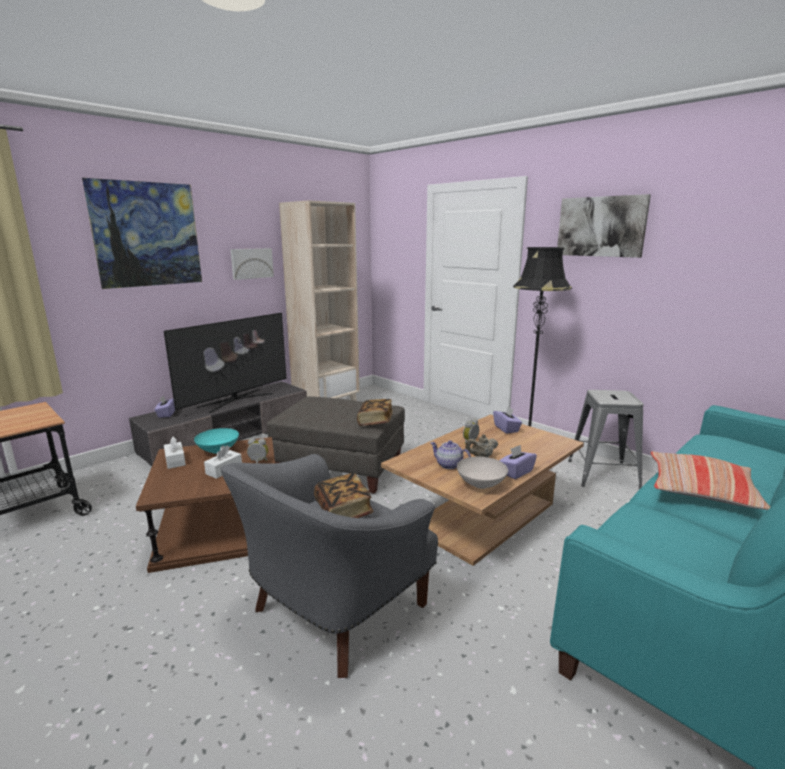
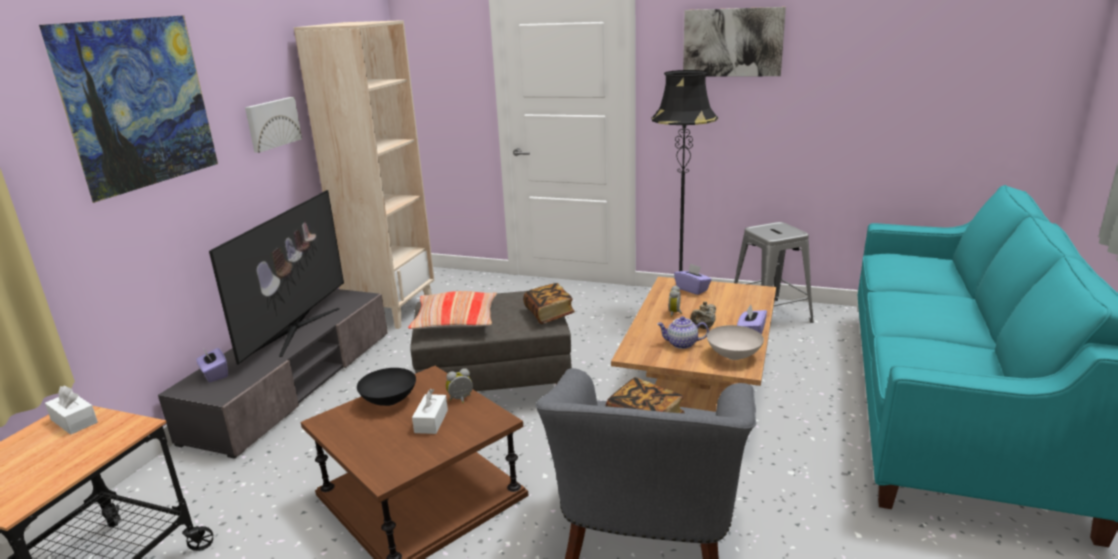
camera: 25 degrees left, 5 degrees up
(175, 461) = (348, 429): white tissue box -> white tissue box (74, 421)
(218, 450) = (389, 400): turquoise bowl -> black bowl
(701, 490) = (923, 309): pillow -> pillow (455, 321)

